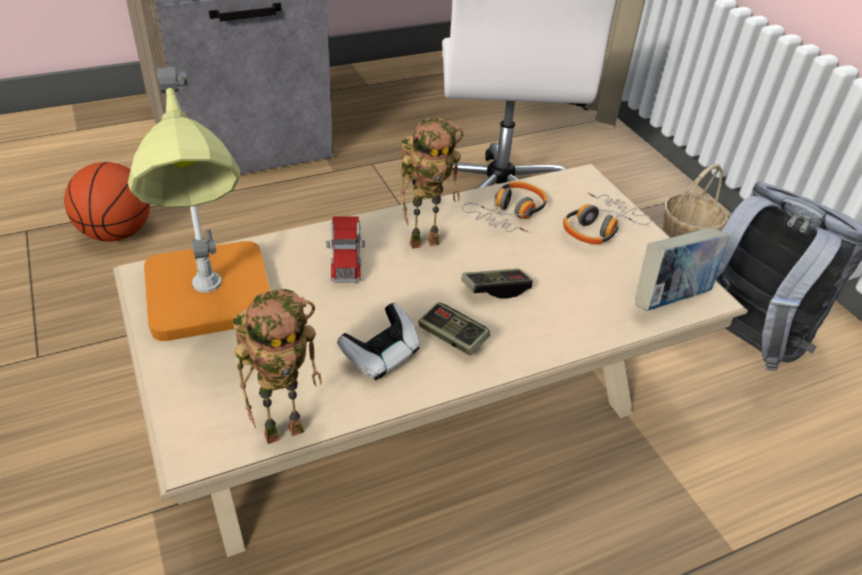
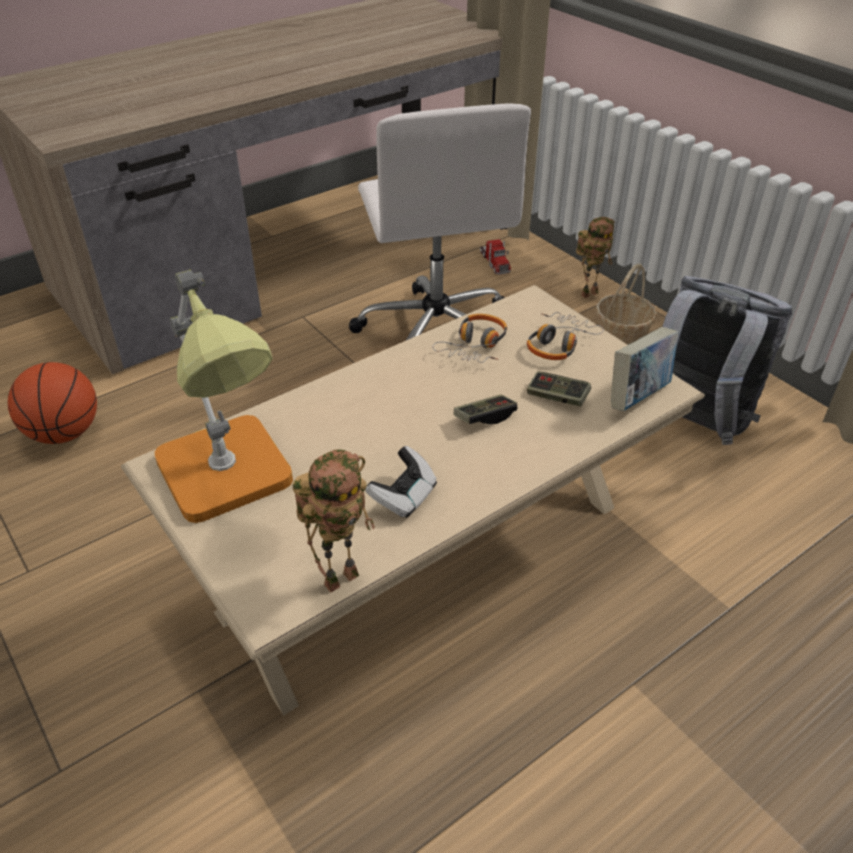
camera: 10 degrees left, 0 degrees up
(346, 255) = (339, 411): toy truck -> toy truck (494, 262)
(425, 241) = (407, 384): toy robot -> toy robot (589, 292)
(452, 337) = (460, 467): game controller -> game controller (557, 397)

